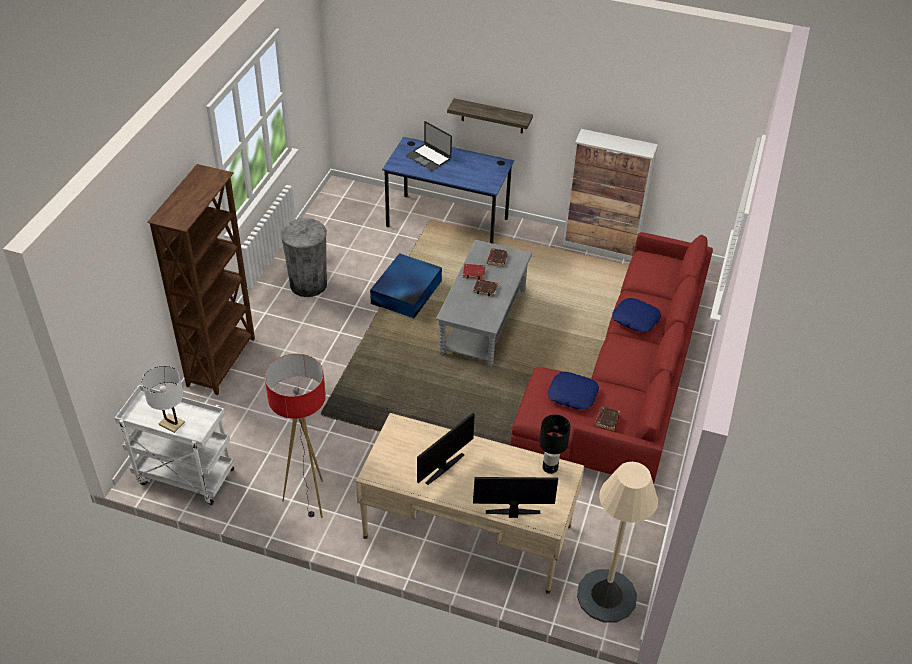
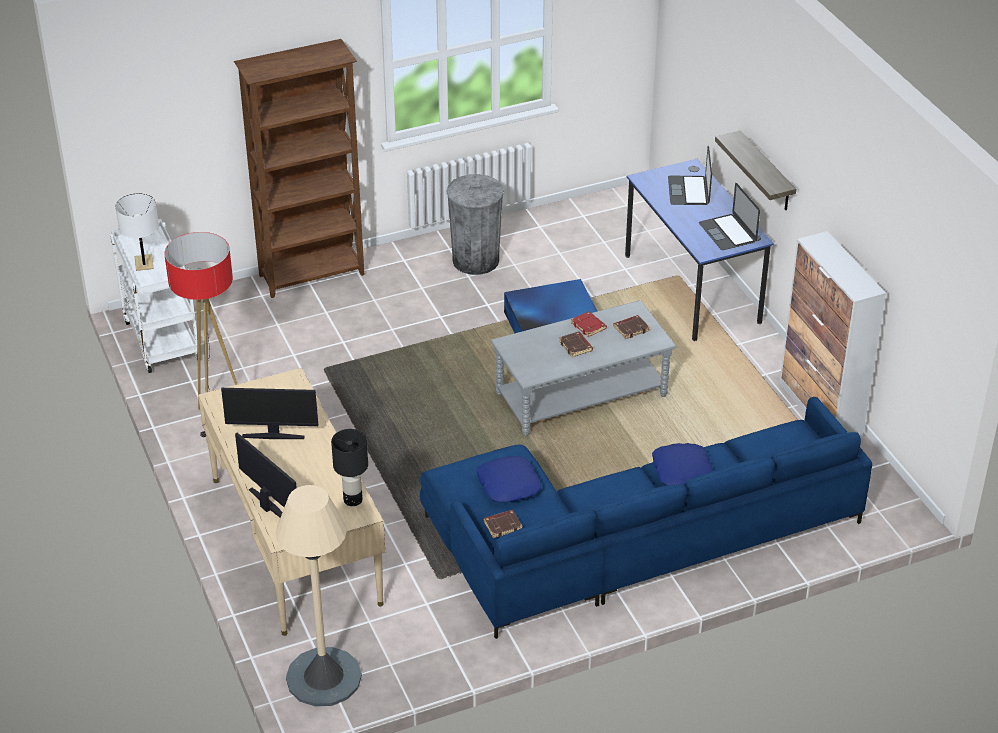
camera: 50 degrees right, 5 degrees down
(484, 168) = (727, 232): none -> laptop
(624, 382) = (630, 539): red sofa -> blue sofa

